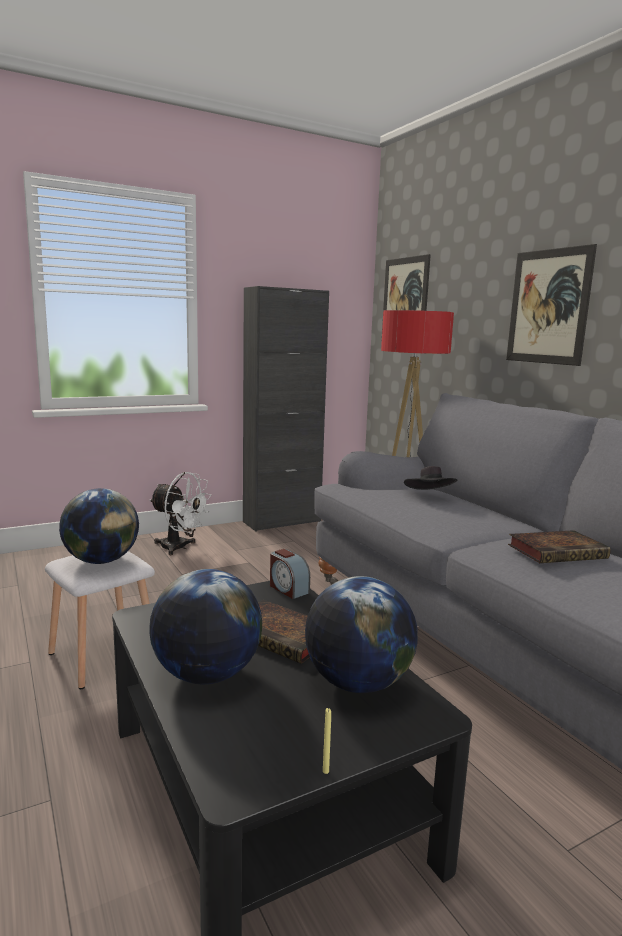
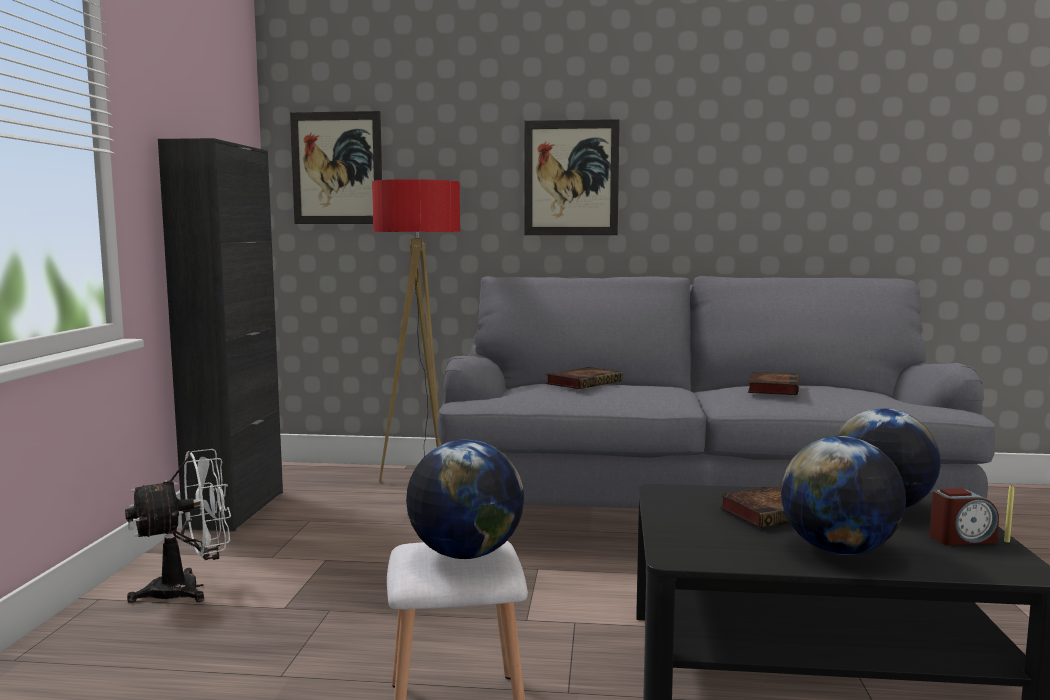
camera: 55 degrees left, 5 degrees down
(288, 589) = (671, 491): alarm clock -> alarm clock (961, 539)
(430, 496) = (584, 383): black hat -> book

